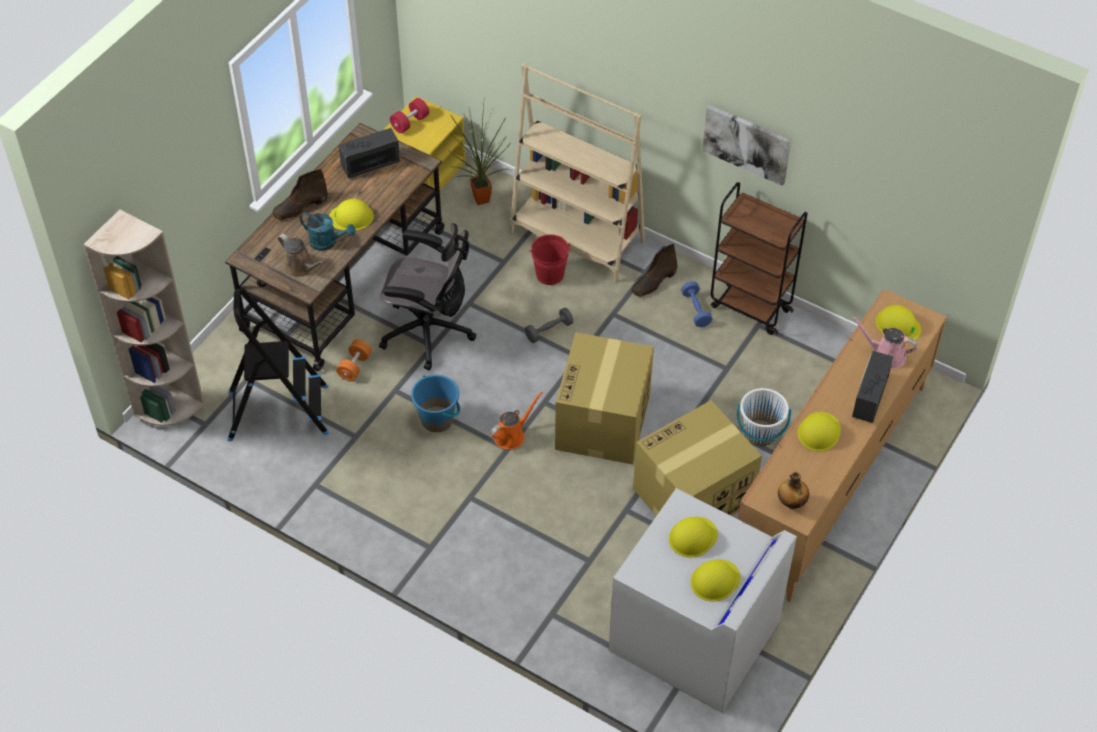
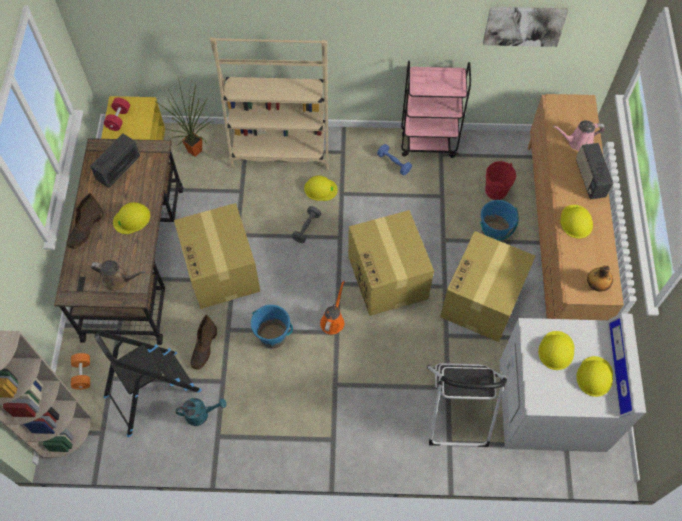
camera: 30 degrees left, 10 degrees up
(327, 242) = (126, 248): turquoise watering can -> turquoise watering can (201, 414)
(354, 366) = (186, 326): orange dumbbell -> orange dumbbell (83, 374)
(428, 331) = (222, 271): office chair -> cardboard box
(550, 274) = (279, 185): red bucket -> red bucket (496, 190)
(584, 585) = (456, 408): none -> step ladder
(654, 282) = (353, 156): brown boot -> brown boot (204, 348)
(747, 143) = (410, 29): picture -> picture (524, 25)
(751, 308) = (428, 145): brown cart -> pink cart
(760, 433) = (494, 232): white bucket -> blue bucket
(898, 325) = (570, 116): yellow hard hat -> yellow hard hat (320, 189)

